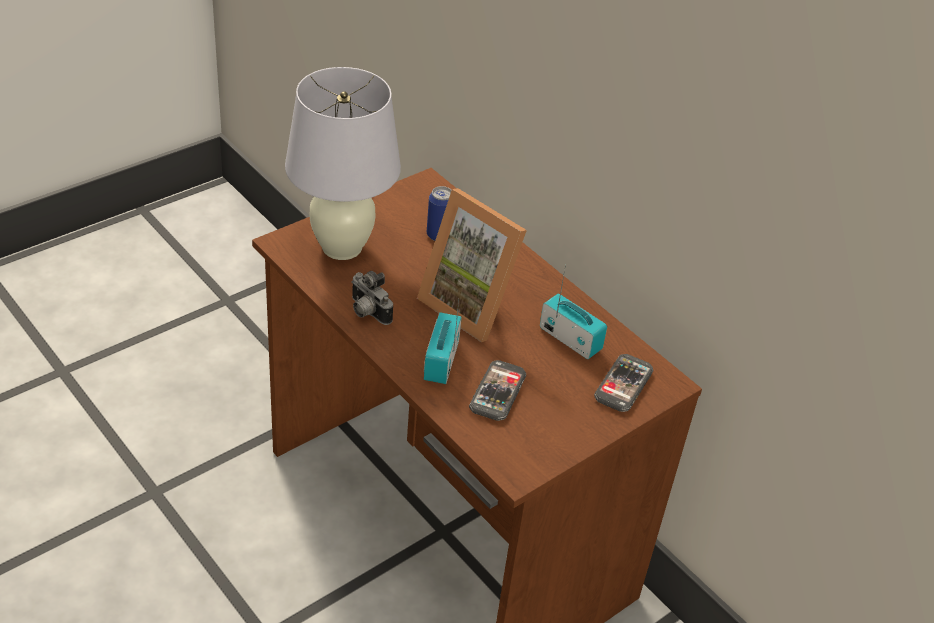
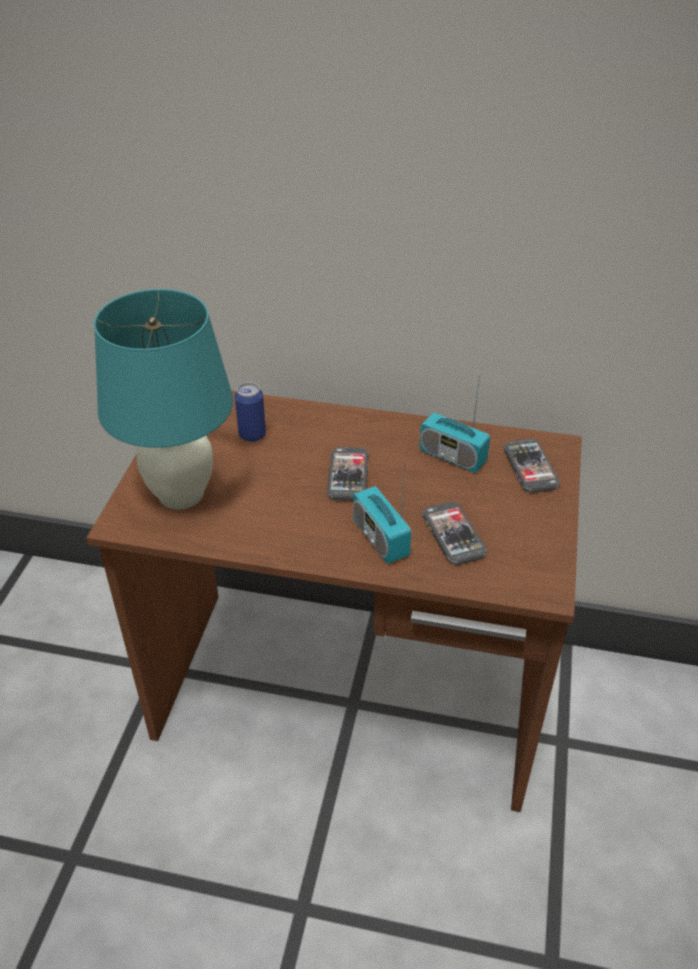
camera: 35 degrees left, 0 degrees up
(341, 247) = (180, 494): white table lamp -> turquoise table lamp
(367, 312) = (270, 537): camera -> none
(472, 305) = (348, 476): picture frame -> phone
(570, 339) = (452, 456): radio -> radio turned 150 degrees counterclockwise

